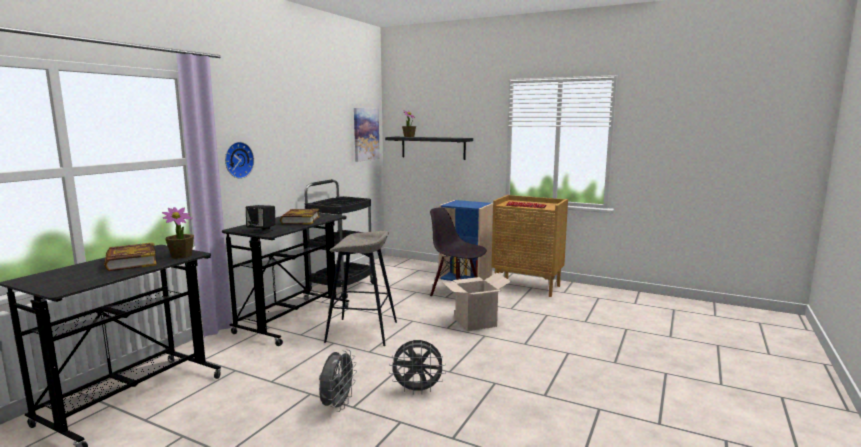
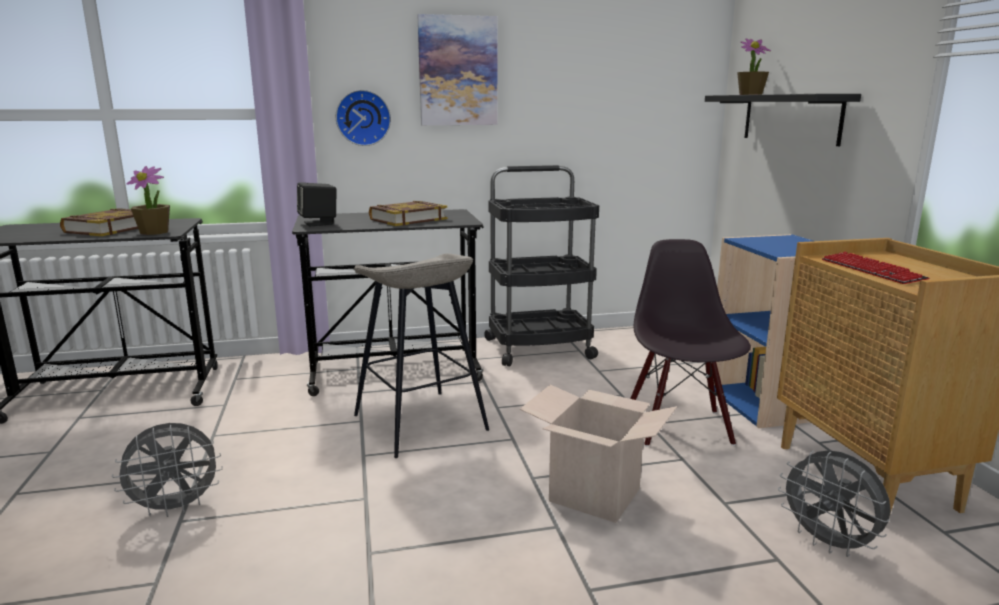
camera: 50 degrees right, 5 degrees up
(365, 134) = (672, 90): picture -> picture (458, 71)
(418, 390) = (272, 552): grey fan -> grey fan (829, 543)

